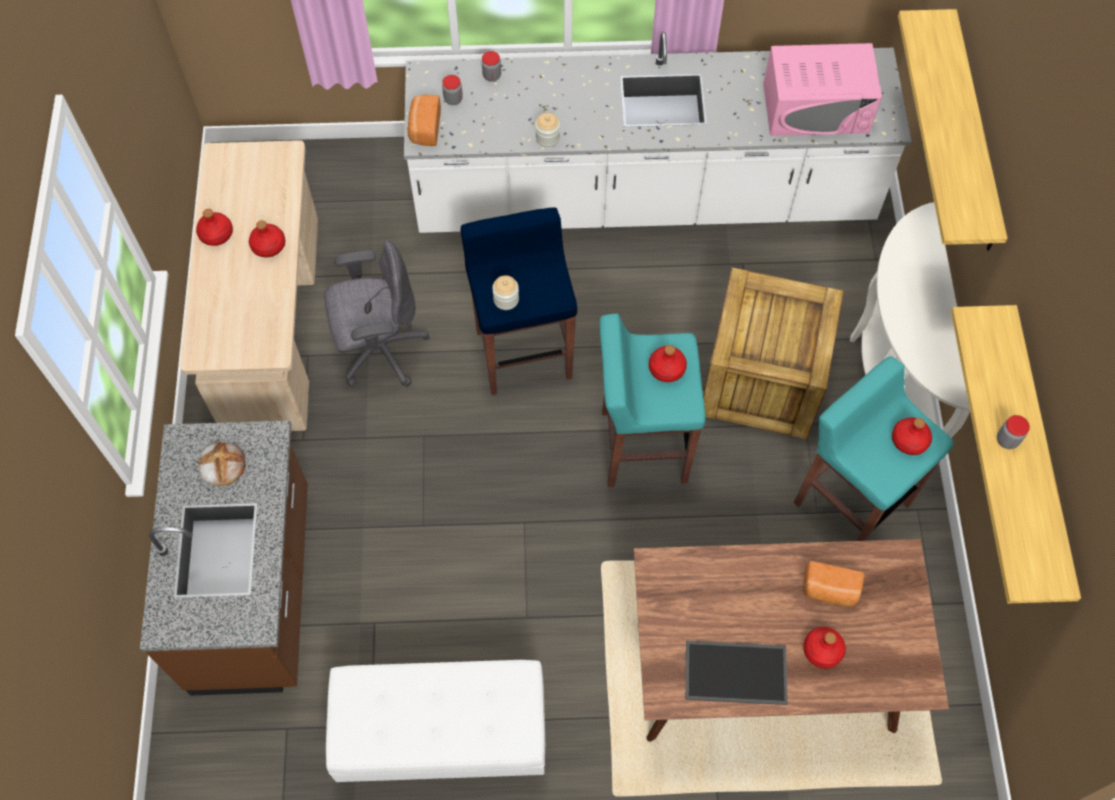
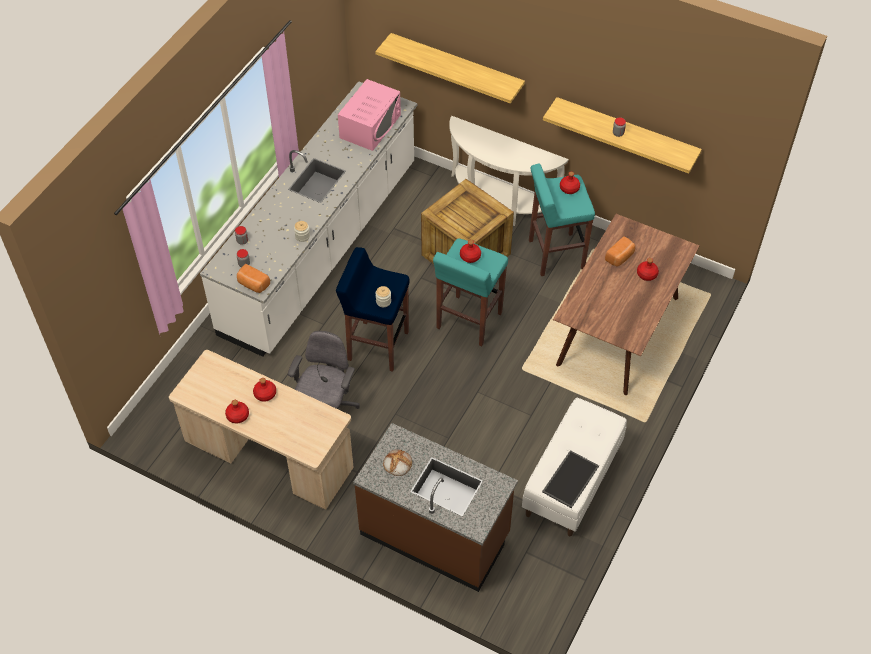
camera: 60 degrees left, 10 degrees down
(737, 671) = (638, 310): tray -> tray (570, 478)

